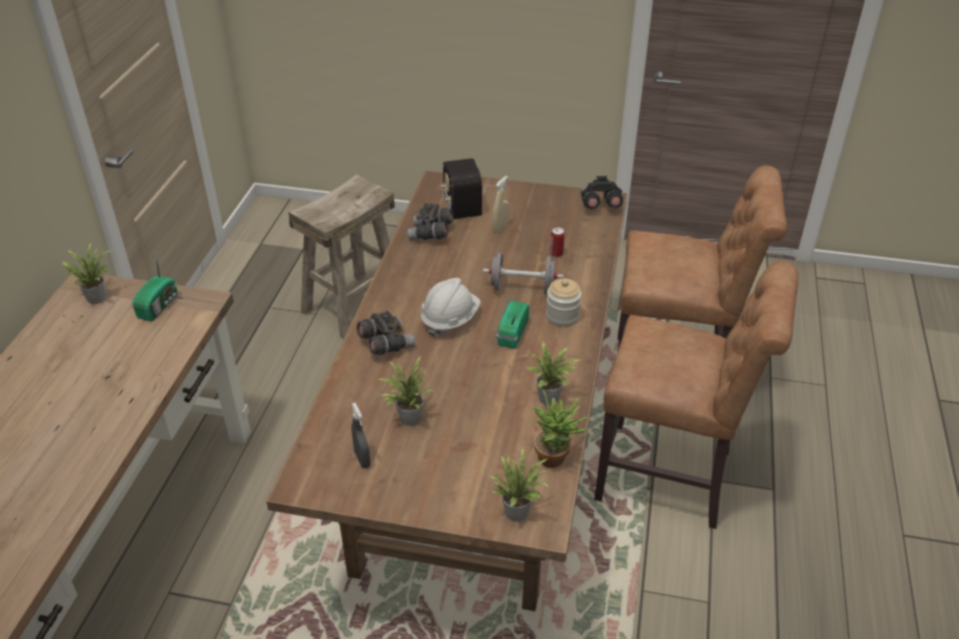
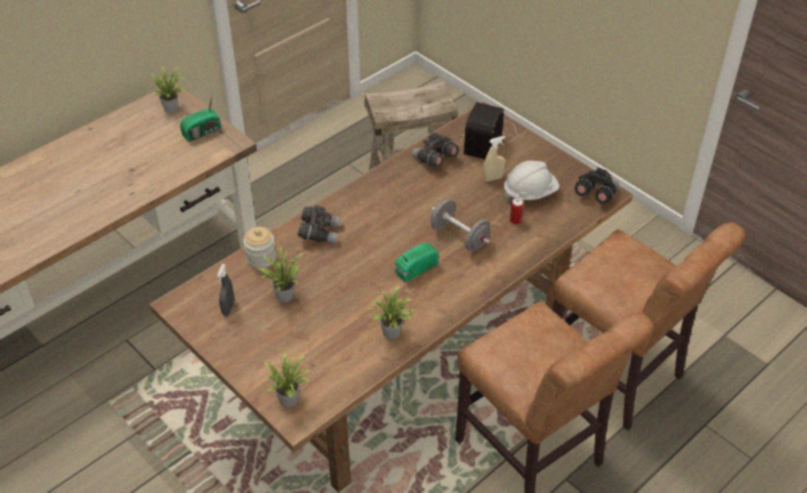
camera: 35 degrees right, 5 degrees up
(450, 319) = (381, 236): white hard hat -> white hard hat (530, 193)
(557, 458) = (352, 379): potted plant -> none
(562, 316) = (466, 274): jar -> jar (261, 259)

